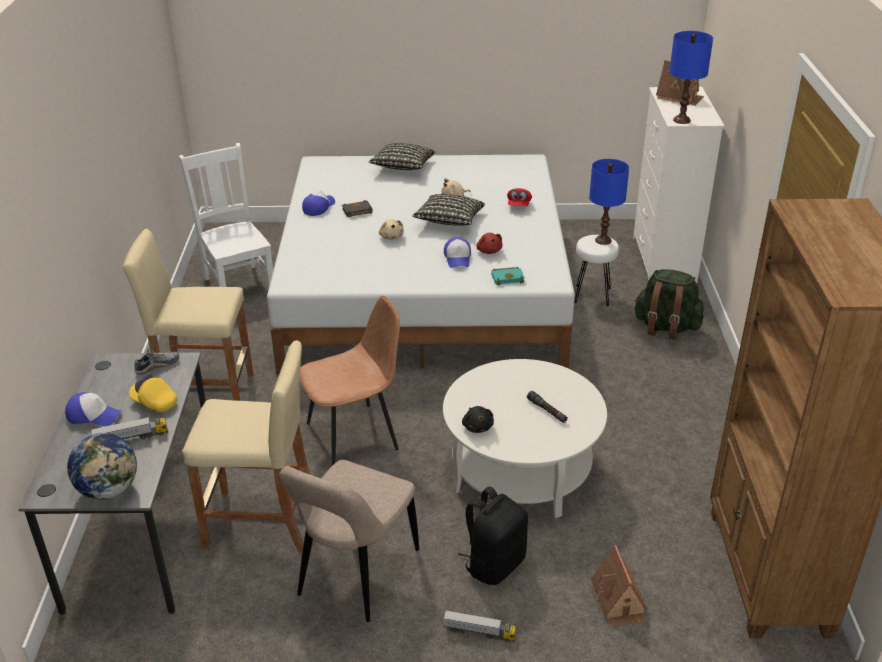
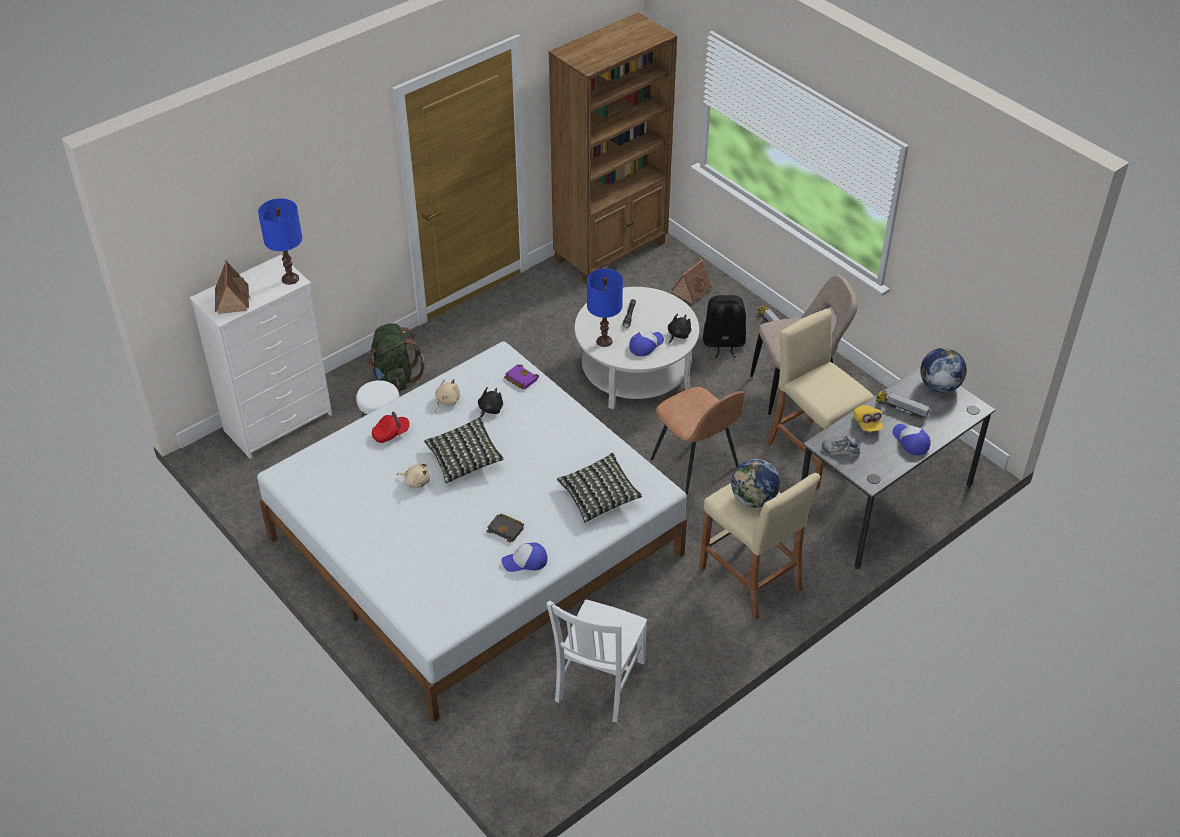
camera: 130 degrees left, 10 degrees up
(198, 301) = (754, 499): none -> globe
(354, 435) = (695, 464): brown chair -> brown chair turned 150 degrees counterclockwise
(391, 236) = (526, 478): beige plush toy -> beige plush toy (446, 401)
(402, 168) = (385, 556): pillow -> pillow (599, 497)
(458, 258) = (519, 420): cap -> cap (646, 345)
(489, 251) = (489, 410): red plush toy -> black plush toy
(508, 278) = (520, 379): turquoise book -> purple book
(603, 240) = (370, 391): blue table lamp -> blue table lamp (604, 341)

